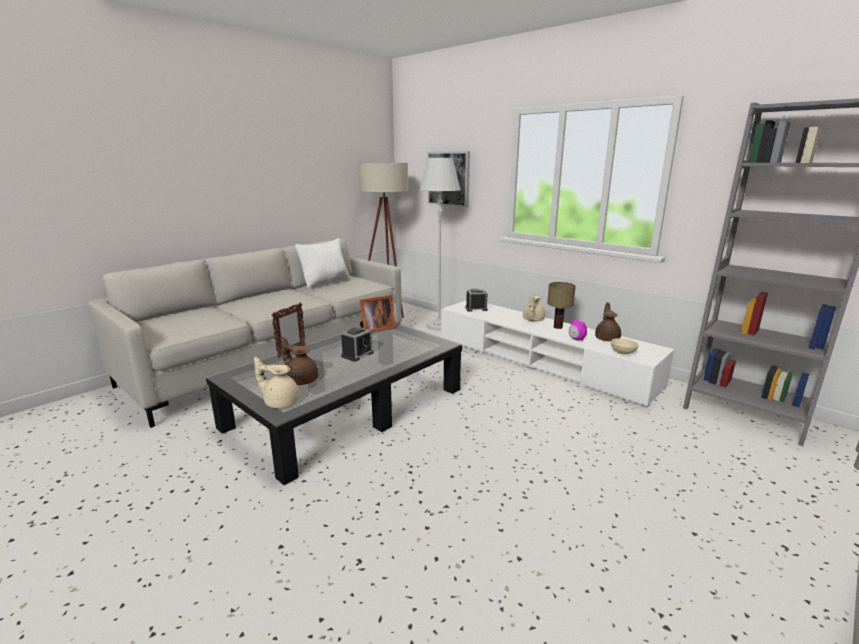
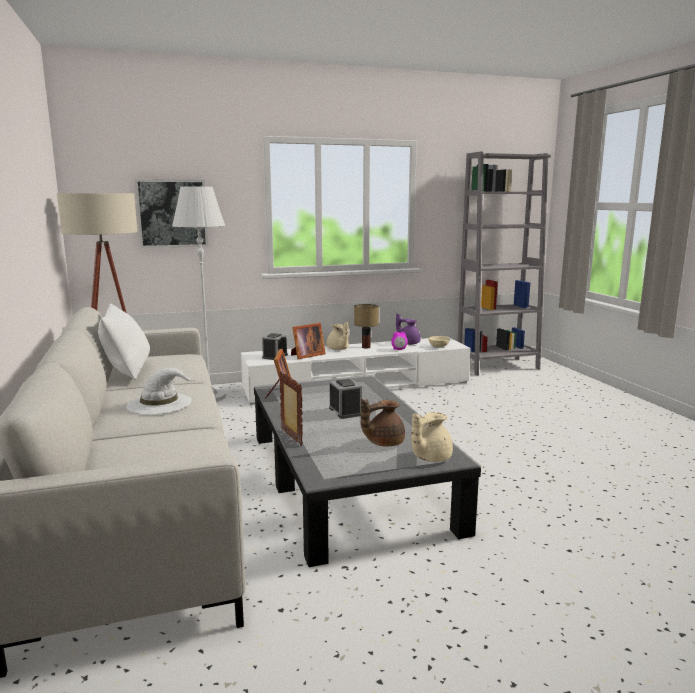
camera: 60 degrees left, 5 degrees down
(270, 302) = (160, 403): none -> white hat
(495, 316) = (306, 355): none -> picture frame
(607, 338) = (408, 343): brown teapot -> purple teapot

